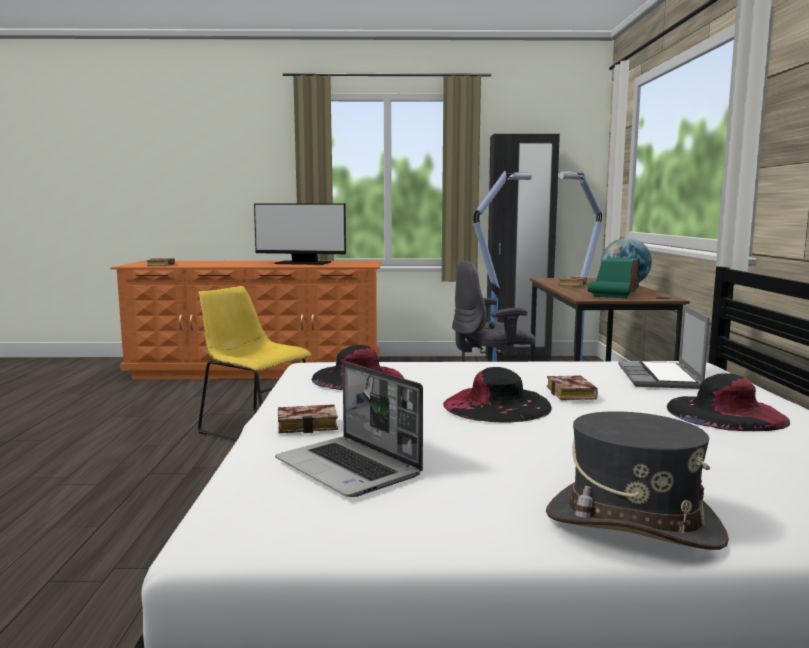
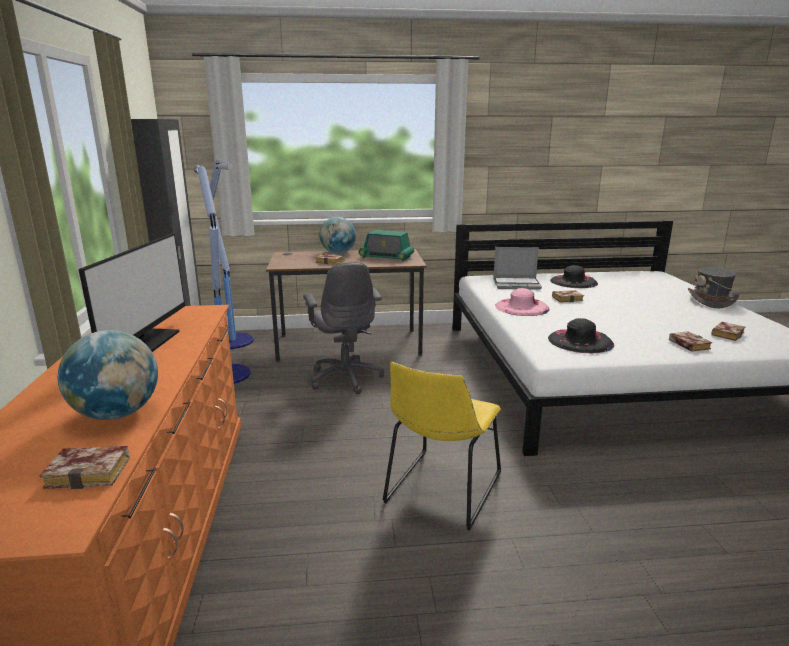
camera: 95 degrees left, 10 degrees up
(211, 264) = (117, 414): none -> globe
(350, 468) = (726, 334): laptop -> book
(497, 405) = (605, 311): black hat -> none
(515, 370) = (522, 307): none -> pink hat

